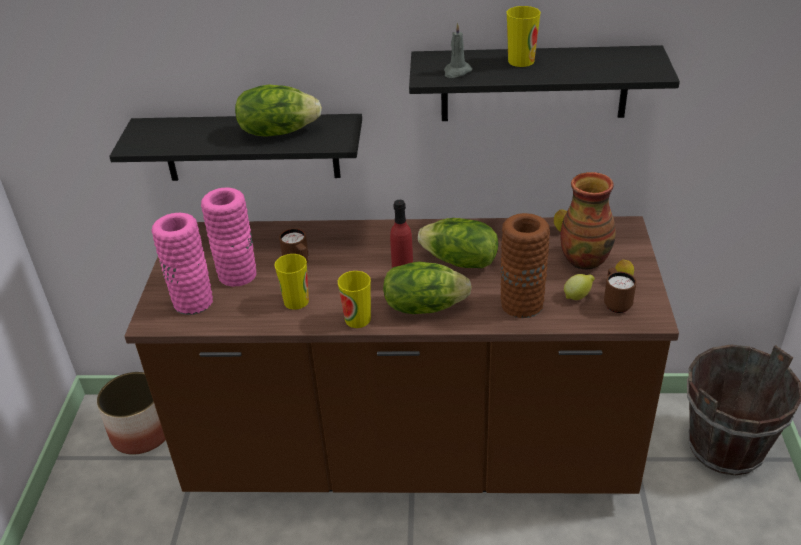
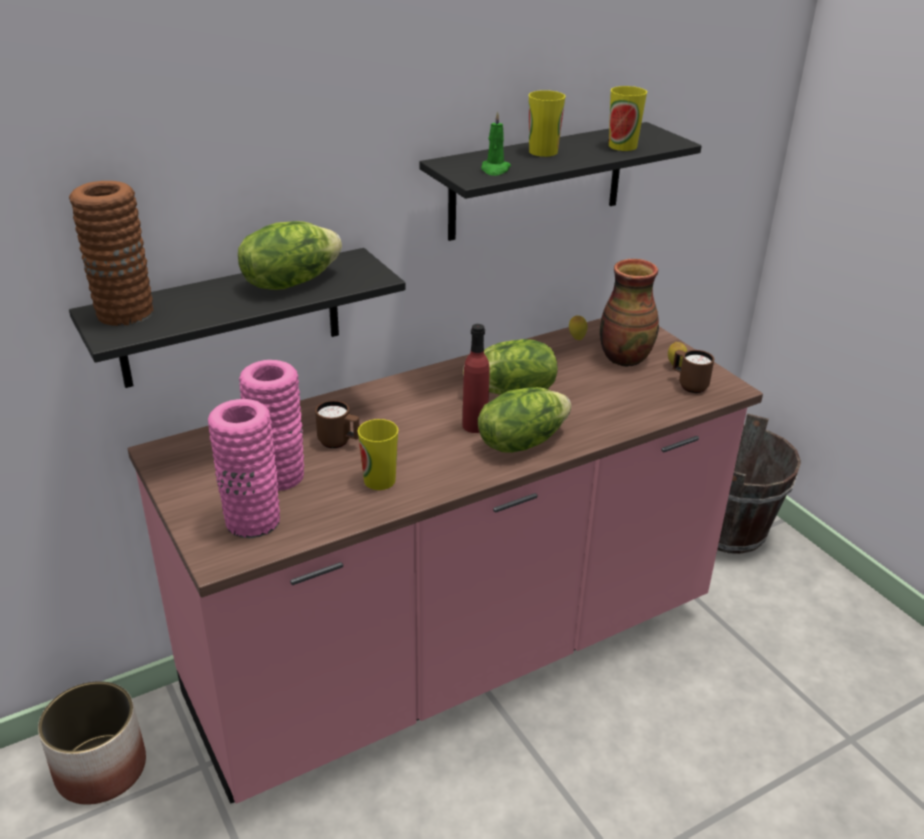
camera: 35 degrees left, 5 degrees down
(357, 319) = (467, 475): cup -> cup (622, 146)
(410, 456) = (456, 655): brown counter -> pink counter
(456, 72) = (495, 170): grey candle -> green candle
(521, 304) = (611, 411): brown vase -> brown vase (124, 313)
(578, 296) = (652, 390): lemon -> none

